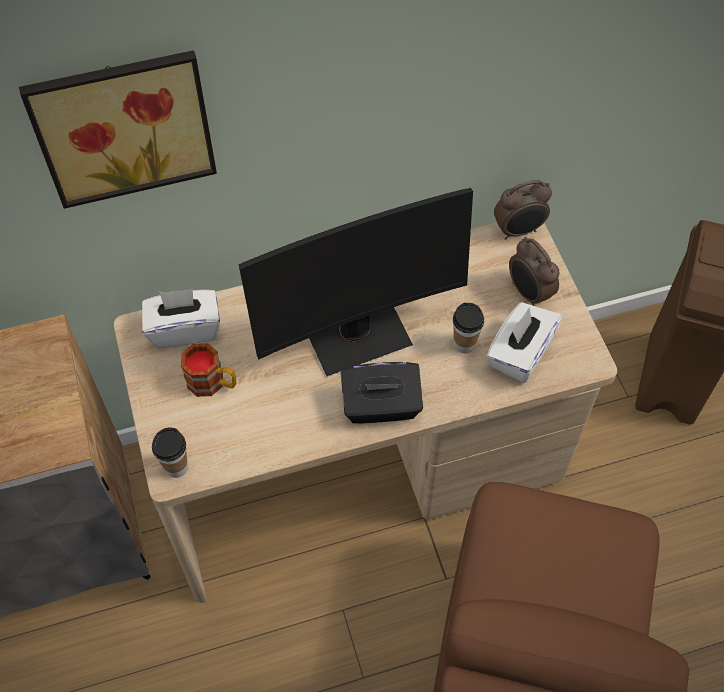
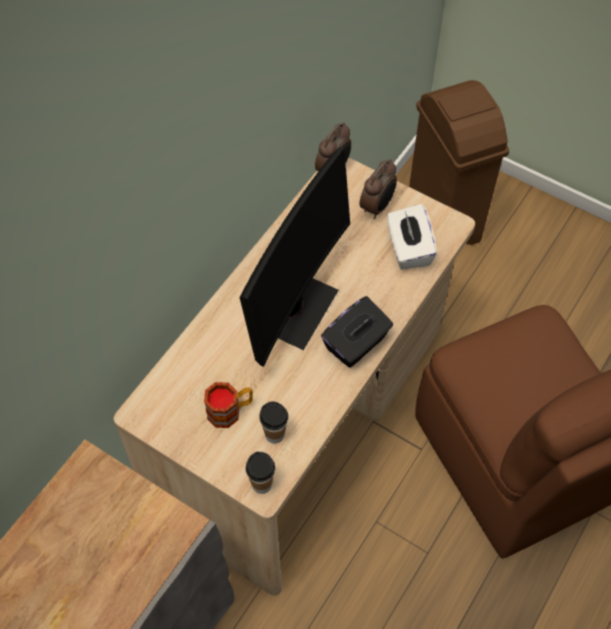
camera: 40 degrees left, 0 degrees up
(123, 124) = (96, 246): picture -> none
(184, 329) = (173, 389): white tissue box -> none
(464, 344) = (369, 267): cup -> cup (275, 434)
(528, 293) = (377, 207): alarm clock -> alarm clock turned 75 degrees counterclockwise

